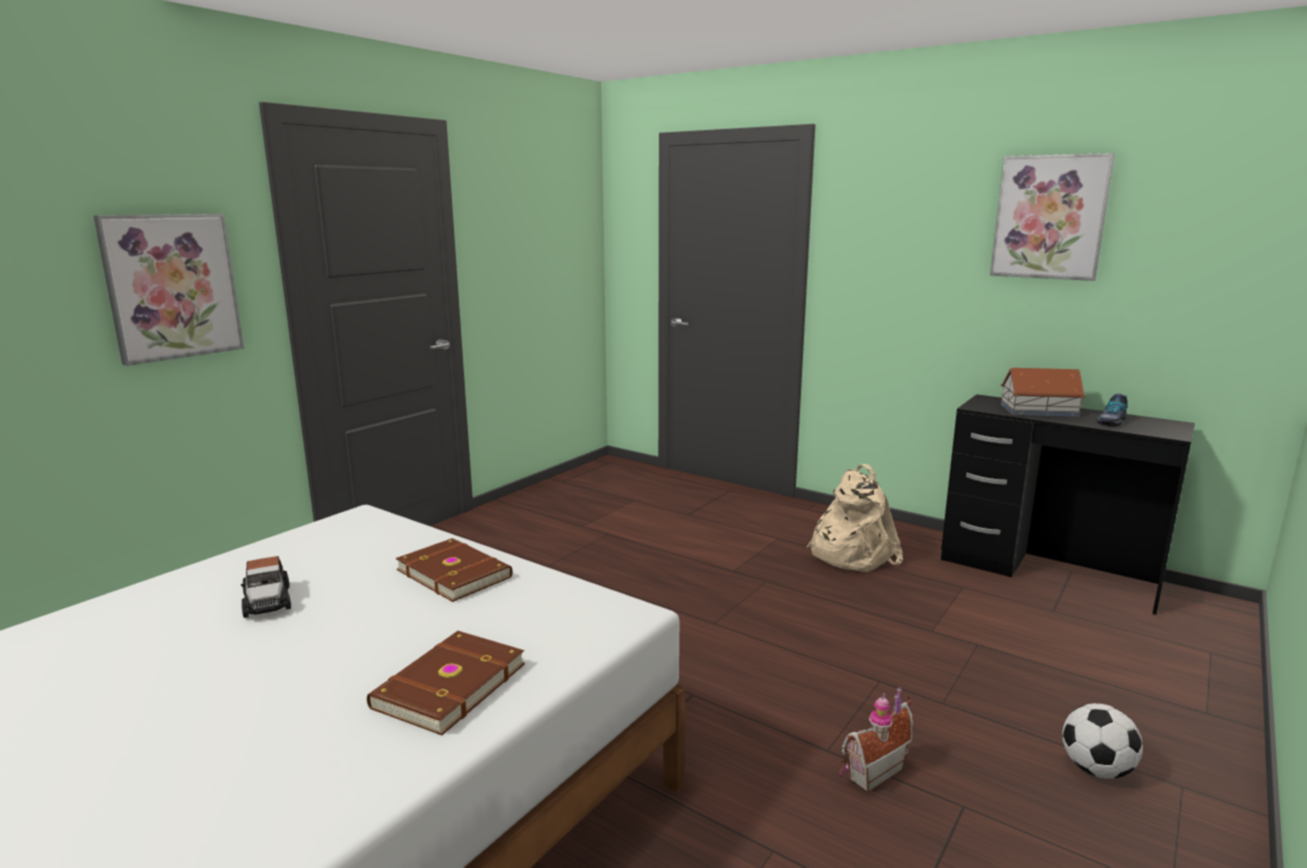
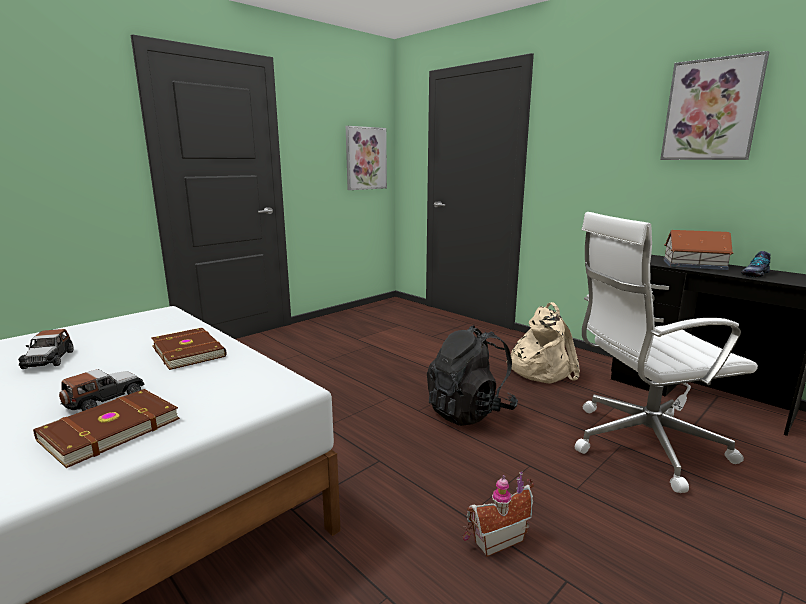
camera: 10 degrees right, 0 degrees up
(172, 286) = (64, 155): picture -> picture (365, 158)
(404, 648) = (105, 399): none -> toy car
(781, 619) = (469, 412): none -> black backpack
(999, 640) = (641, 443): none -> white office chair
(1096, 770) = (700, 564): football -> none

